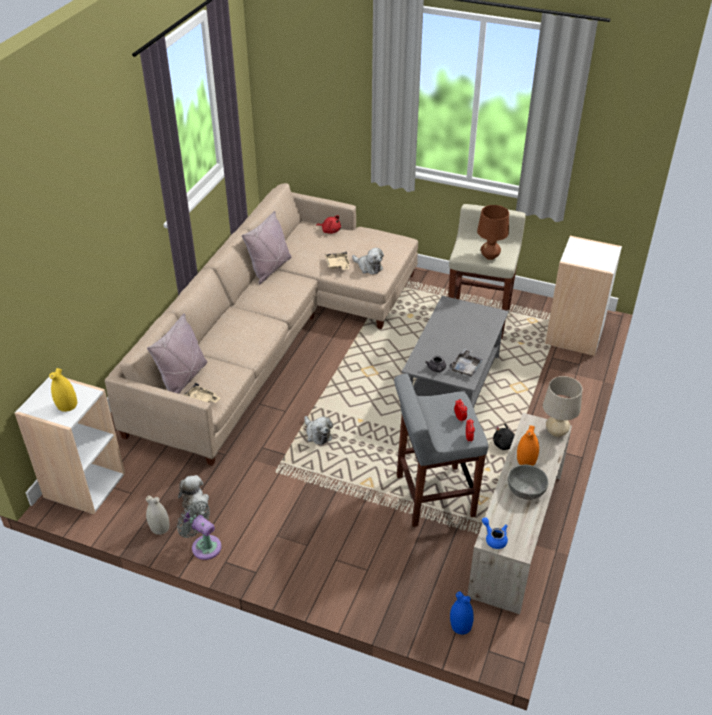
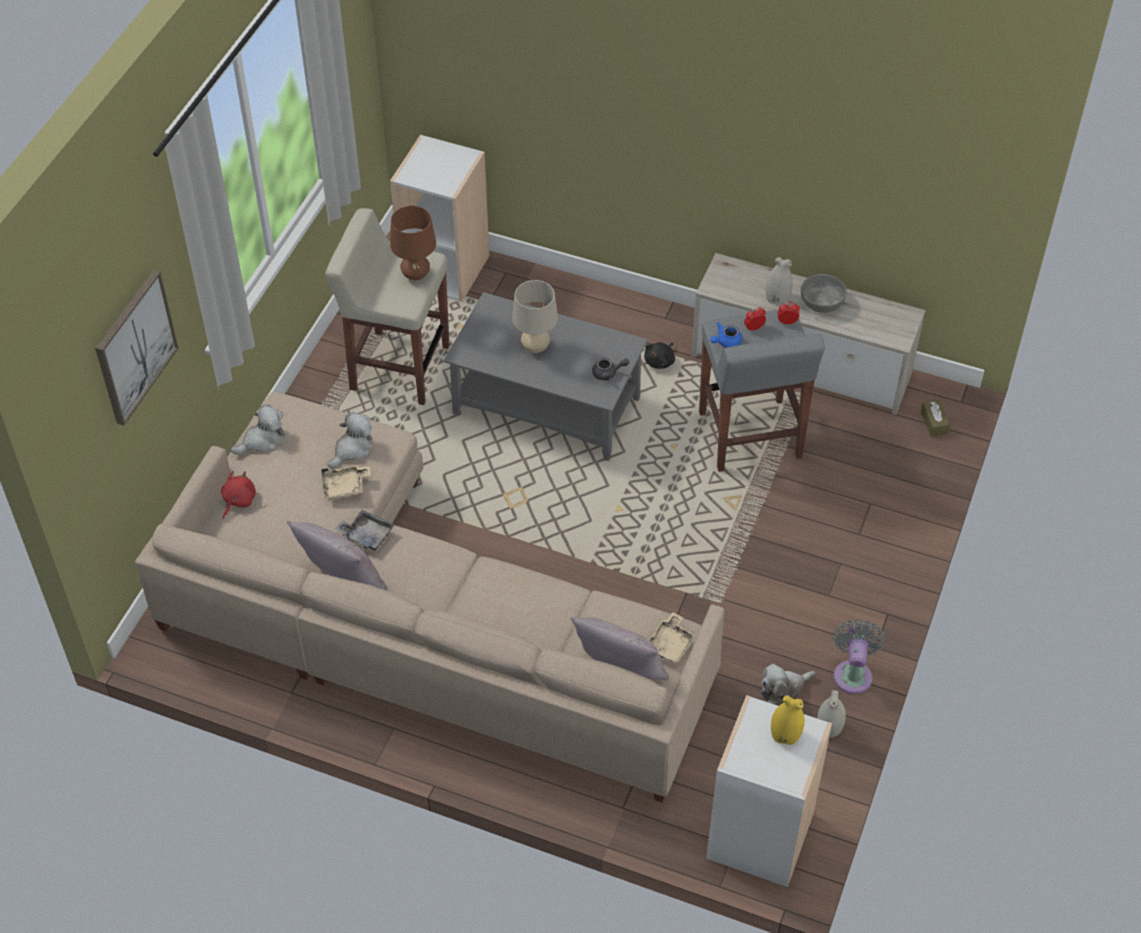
camera: 90 degrees left, 10 degrees up
(204, 545) = (853, 673): grey fan -> grey fan turned 150 degrees clockwise
(317, 434) = (646, 557): plush toy -> plush toy (262, 440)
(330, 92) = (134, 346): none -> picture
(460, 625) = (934, 422): blue vase -> brown tissue box
(466, 367) = (603, 343): grey tray -> grey tray (367, 535)
(494, 538) = (896, 335): blue teapot -> blue teapot (726, 342)
(526, 461) = (777, 298): orange vase -> white vase
(556, 432) = (728, 267): beige table lamp -> beige table lamp (535, 347)

